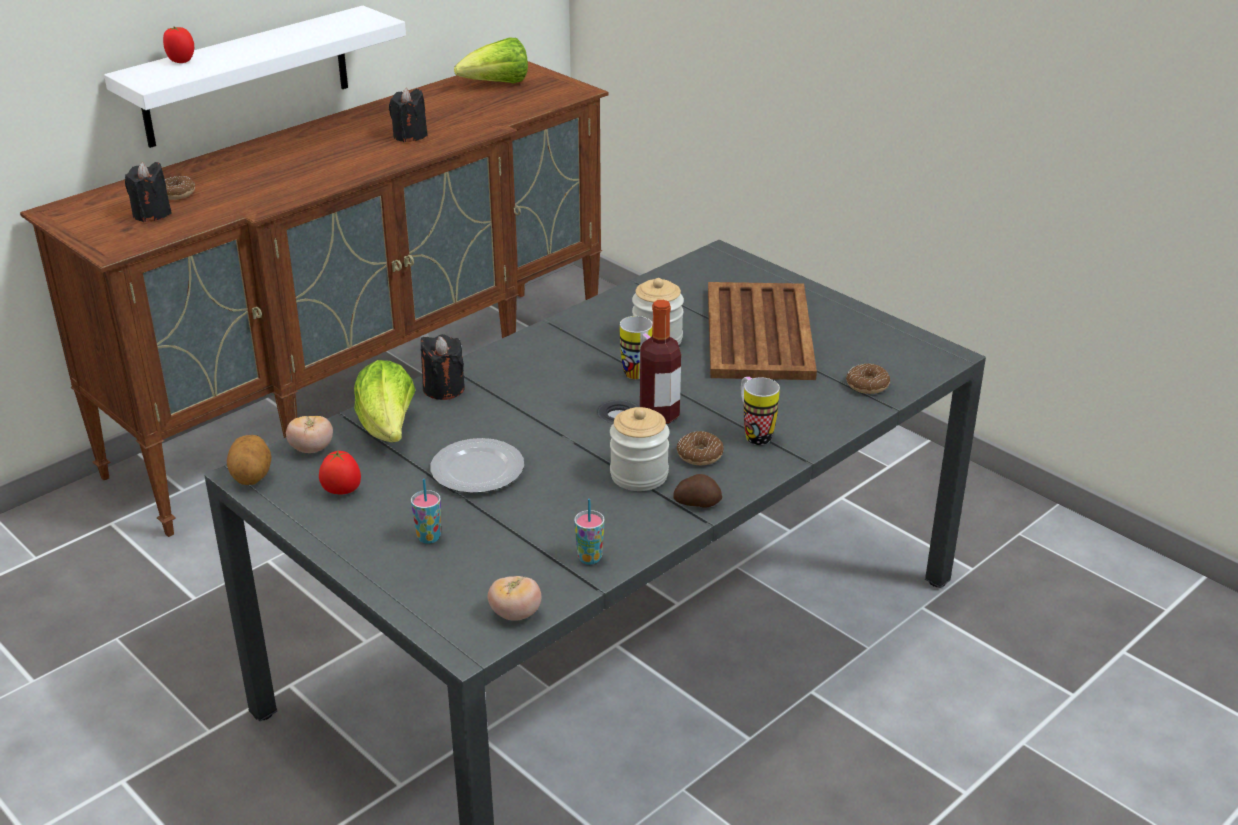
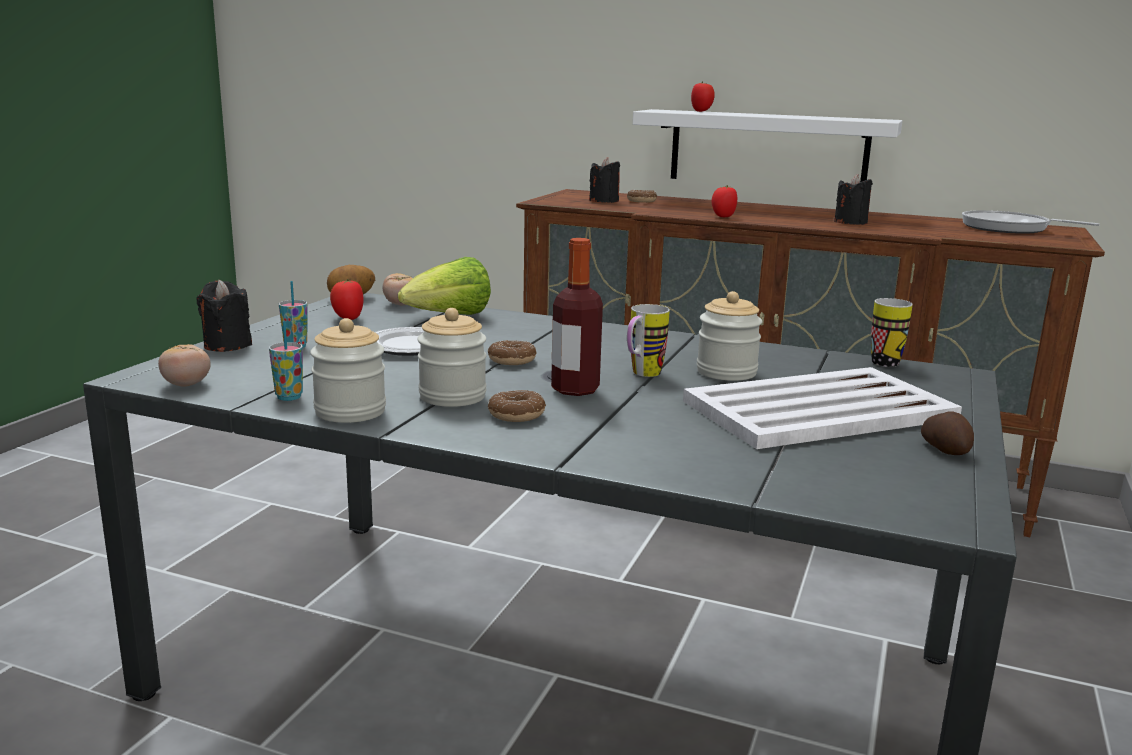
camera: 65 degrees right, 15 degrees down
(320, 181) = (723, 216): none -> tomato
(443, 389) = (531, 322): black candle -> black candle (227, 345)
(496, 85) = (1009, 228): lettuce -> frying pan
(646, 531) = (350, 411): none -> jar
(697, 502) = (420, 425): potato -> potato (945, 449)
(754, 433) = (589, 433): mug -> mug (888, 361)
(759, 332) = (821, 410): brown tray -> white tray
(867, 385) = (789, 479): donut -> donut (512, 360)

